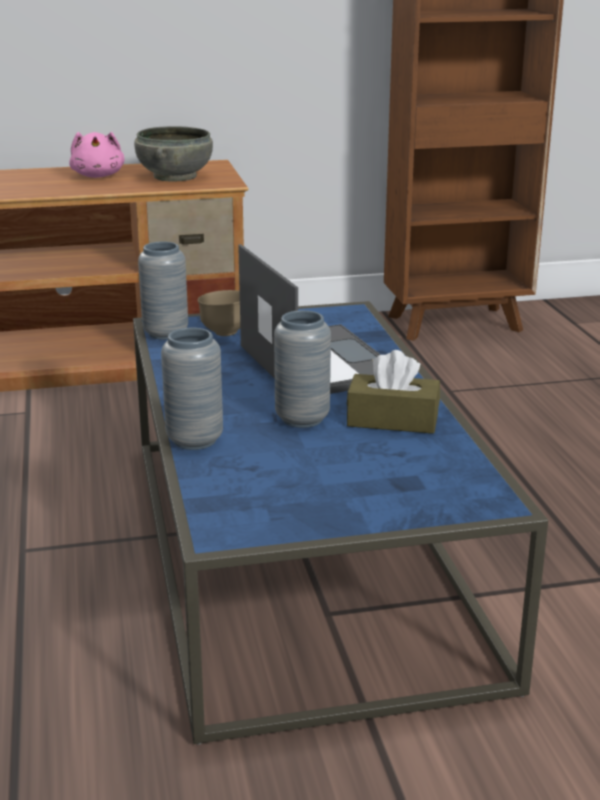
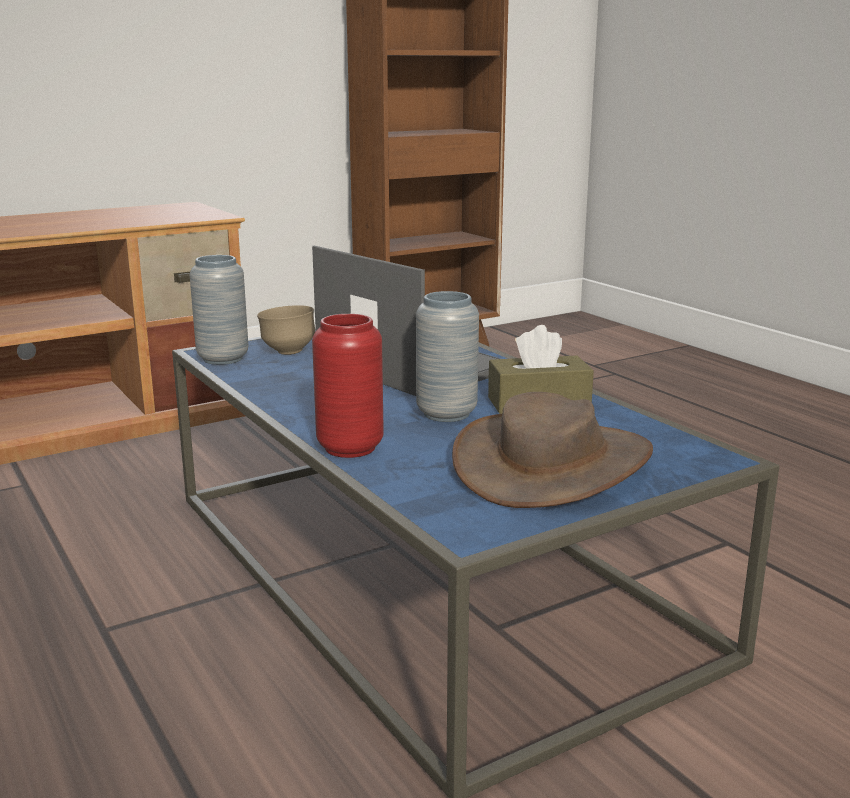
camera: 20 degrees left, 5 degrees down
(98, 176) = (68, 218): pink plush toy -> none
(174, 176) = (155, 214): grey bowl -> none
(194, 440) = (350, 448): grey vase -> red vase
(345, 483) = (553, 464): none -> brown hat

